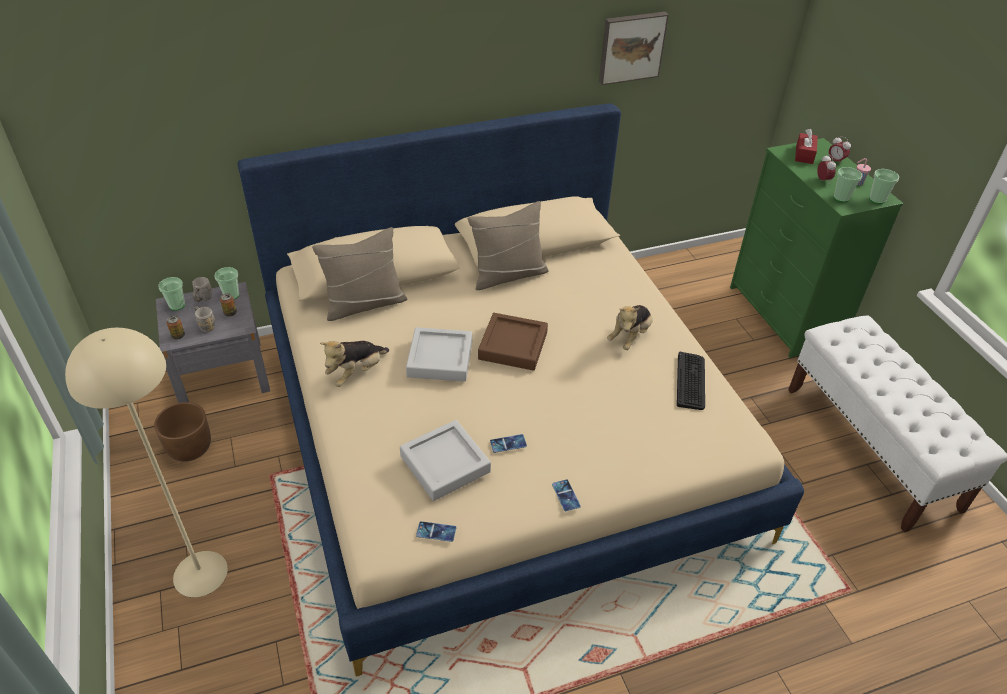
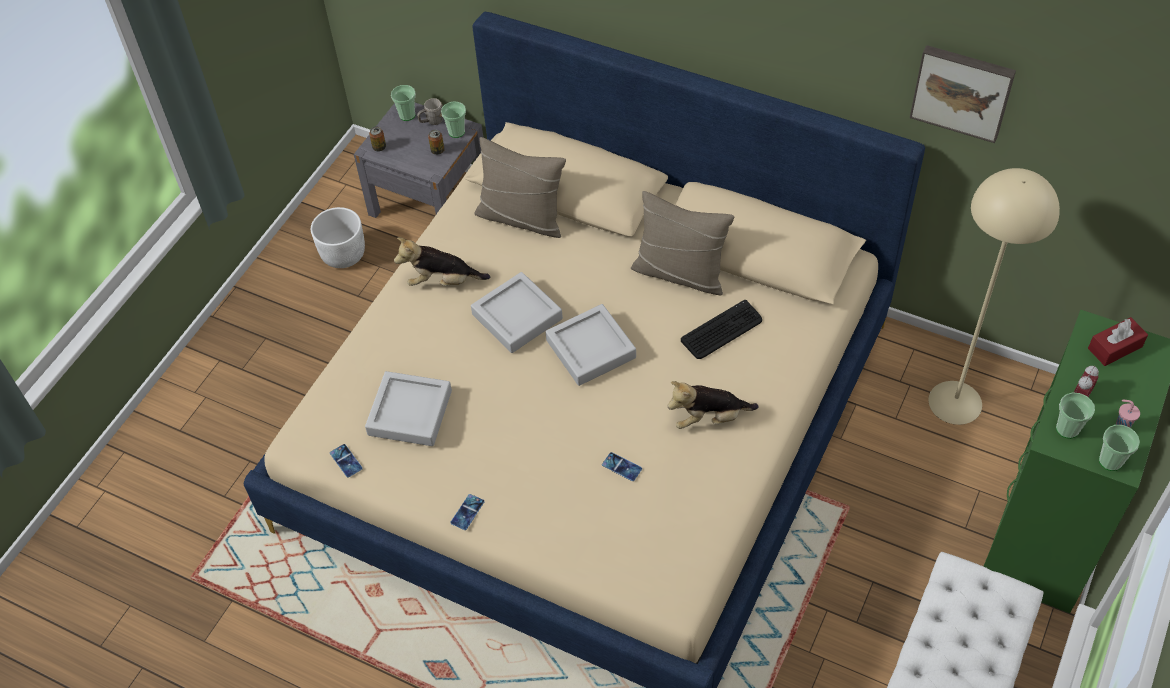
camera: 50 degrees right, 10 degrees up
(189, 447) = (343, 254): brown planter -> white planter
(200, 573) = (254, 367): beige floor lamp -> beige floor lamp (954, 402)
(205, 325) = (408, 150): grey mug -> none
(508, 443) = (477, 434): phone -> phone (622, 467)
(513, 346) = (591, 349): brown tray -> grey tray
(691, 381) = (703, 503): keyboard -> keyboard (722, 330)
(835, 161) = (1141, 381): alarm clock -> none

